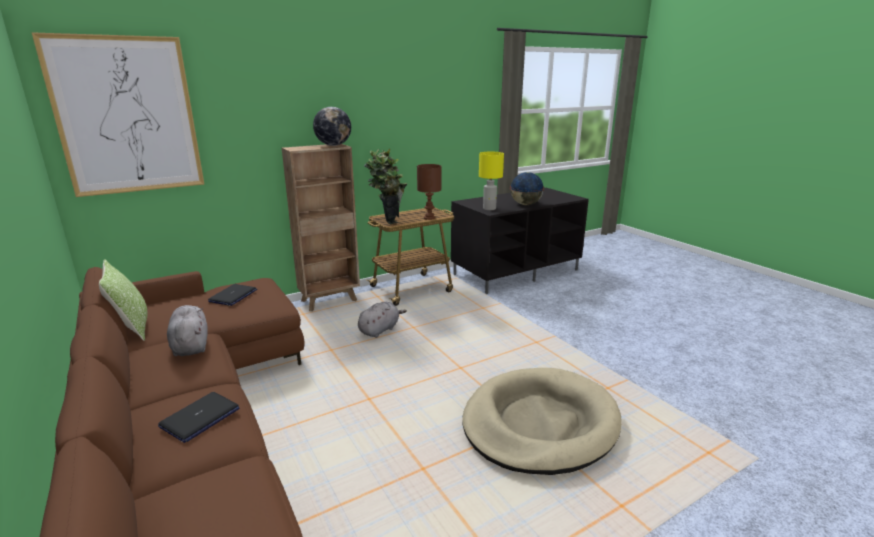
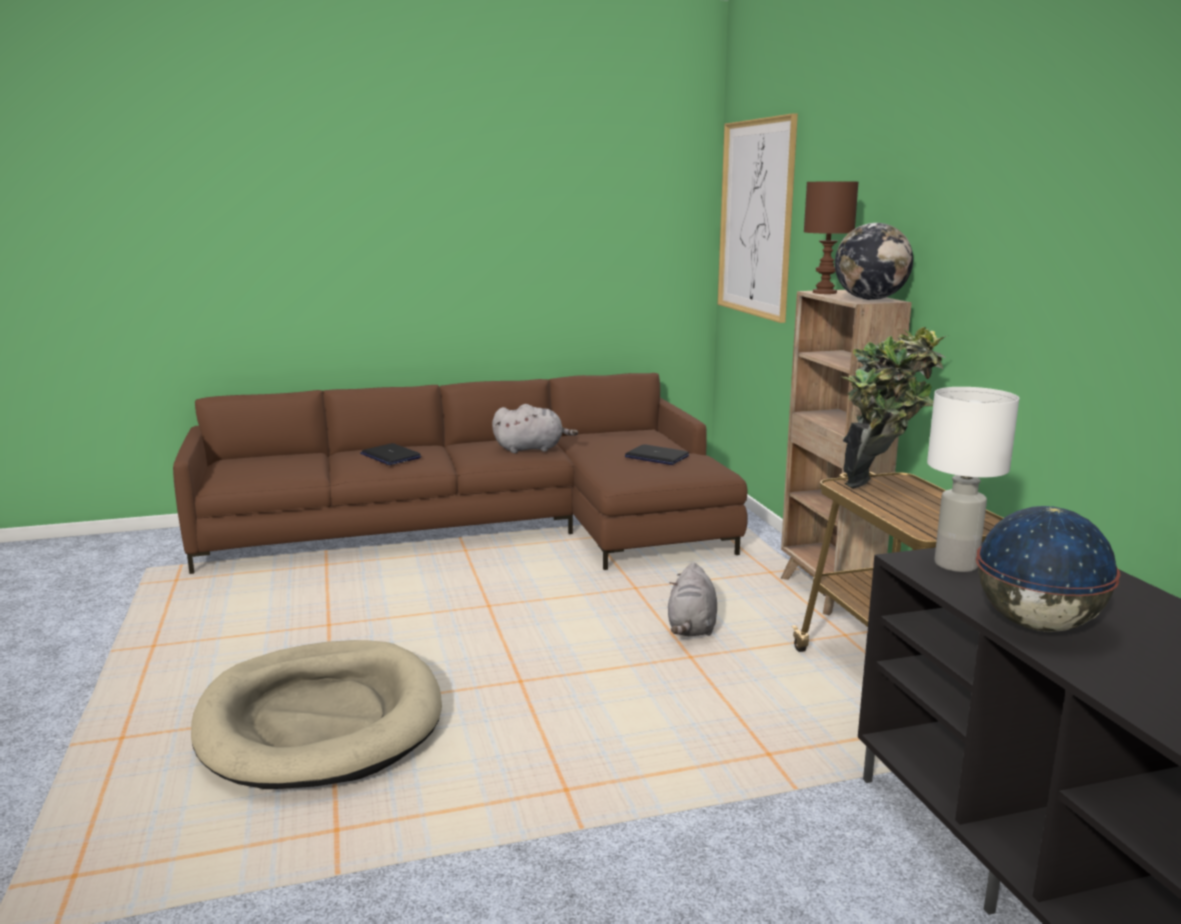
camera: 105 degrees right, 5 degrees down
(132, 327) = (599, 433): pillow -> none
(380, 330) = (691, 628): grey plush toy -> grey plush toy turned 45 degrees clockwise
(429, 218) = (897, 515): brown table lamp -> brown table lamp (824, 292)
(489, 208) = (957, 565): yellow table lamp -> white table lamp

